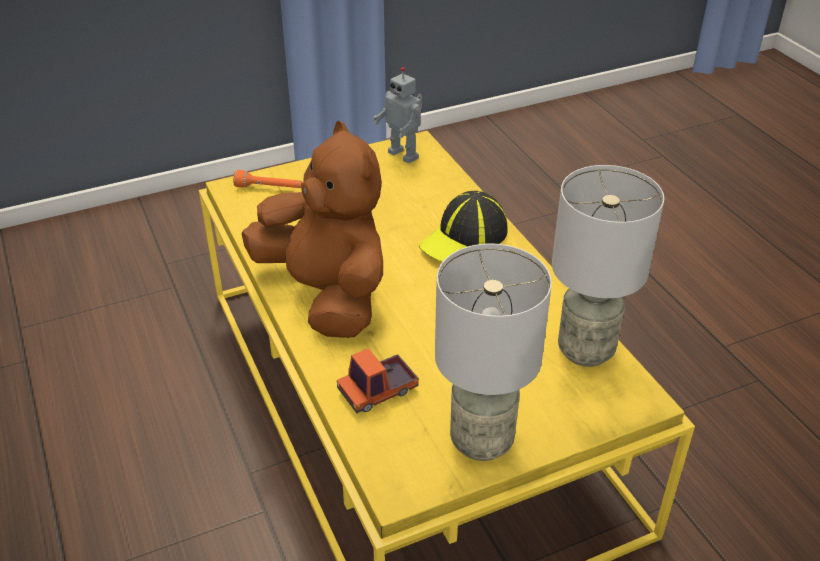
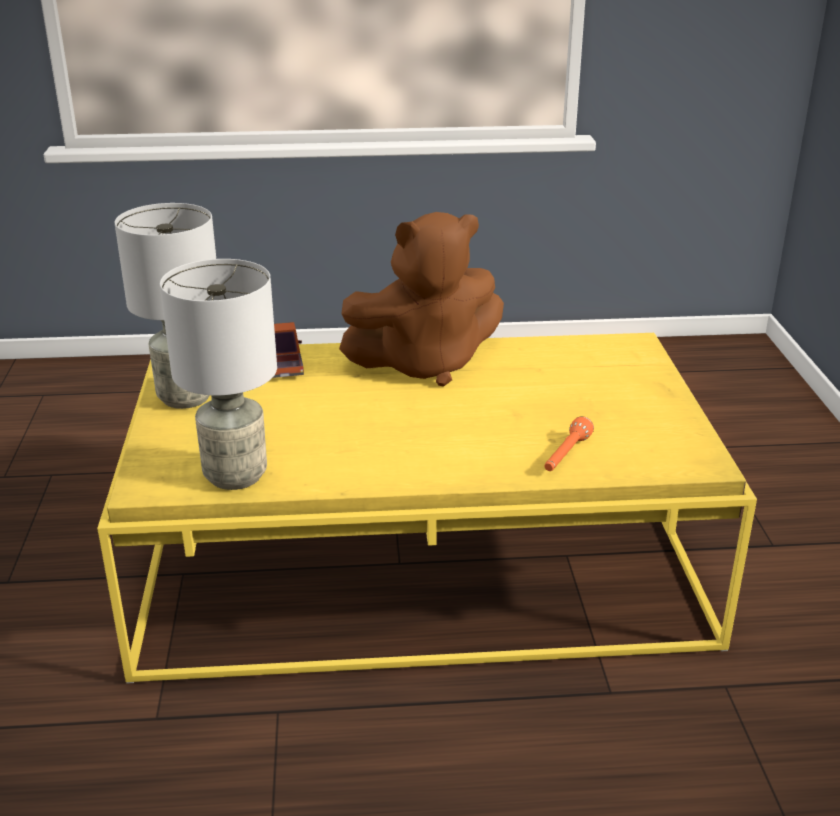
camera: 110 degrees right, 10 degrees down
(269, 188) = (627, 359): orange flashlight -> orange flashlight (566, 455)
(404, 155) = (677, 449): toy robot -> none
(464, 238) = (471, 451): cap -> none

